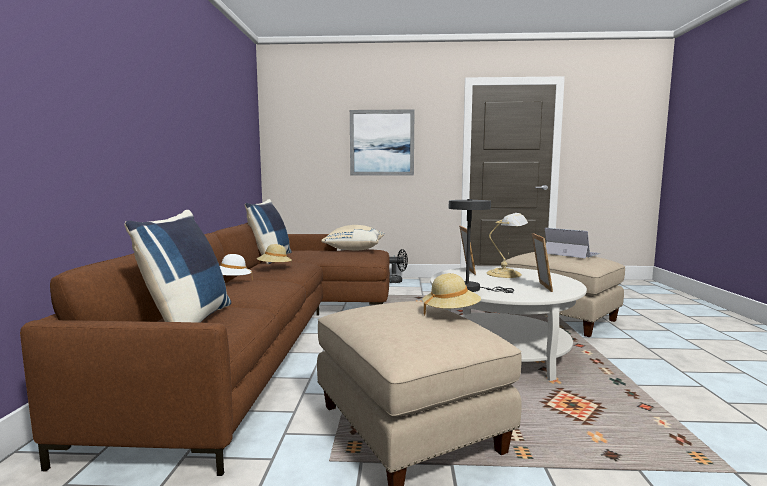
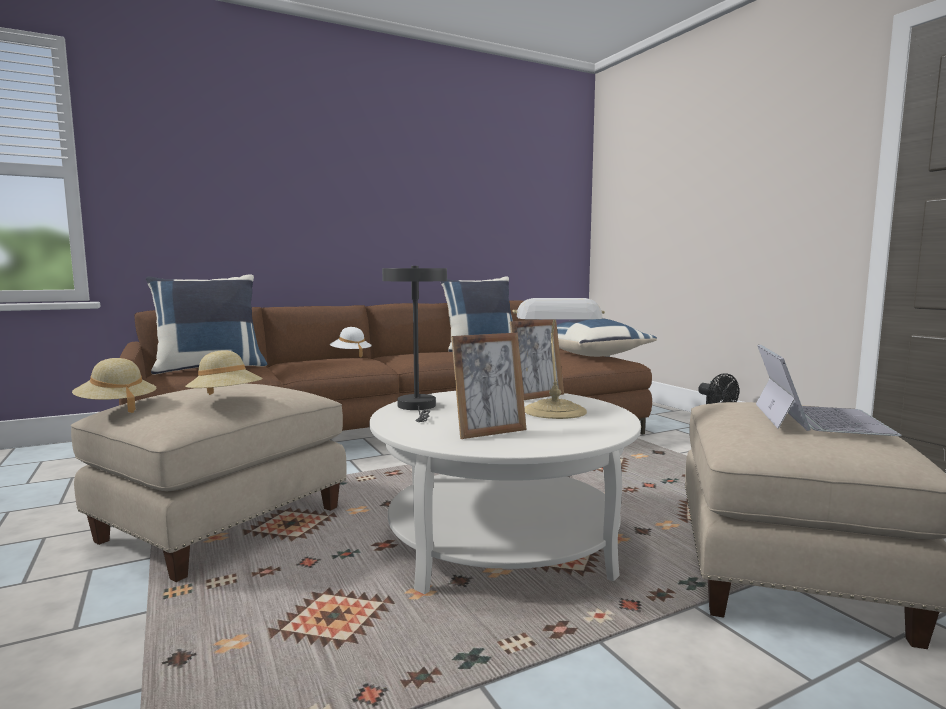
camera: 60 degrees right, 0 degrees up
(274, 268) = (420, 353): beige hat -> beige hat (116, 407)
(354, 249) = (593, 355): beige pillow -> blue pillow
(382, 143) = (728, 185): picture -> none

